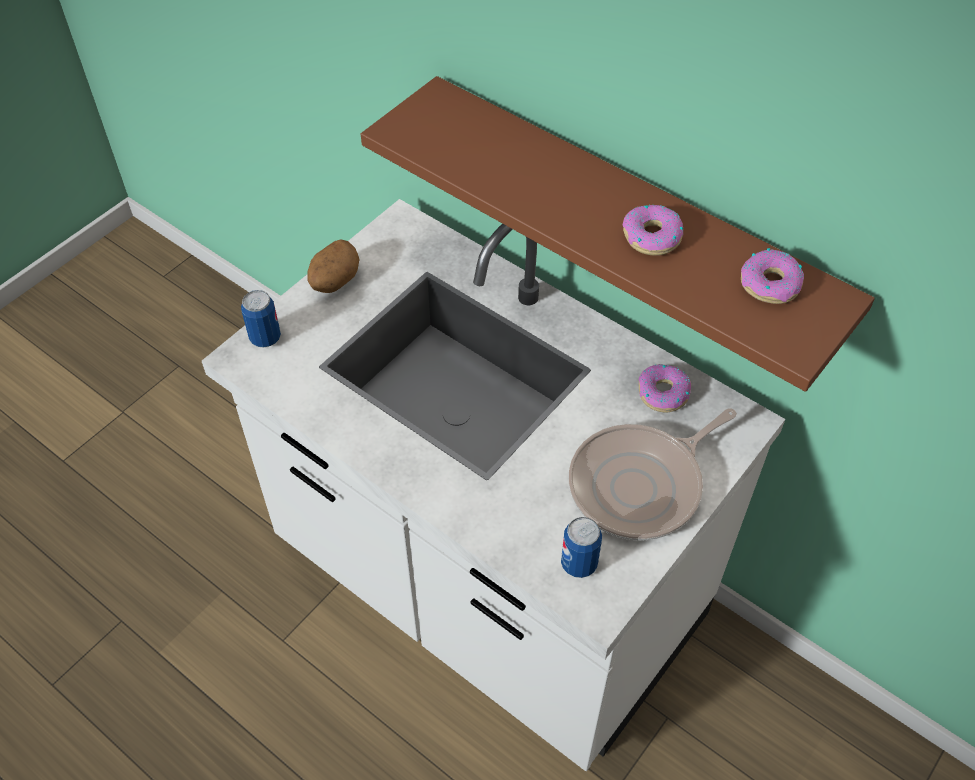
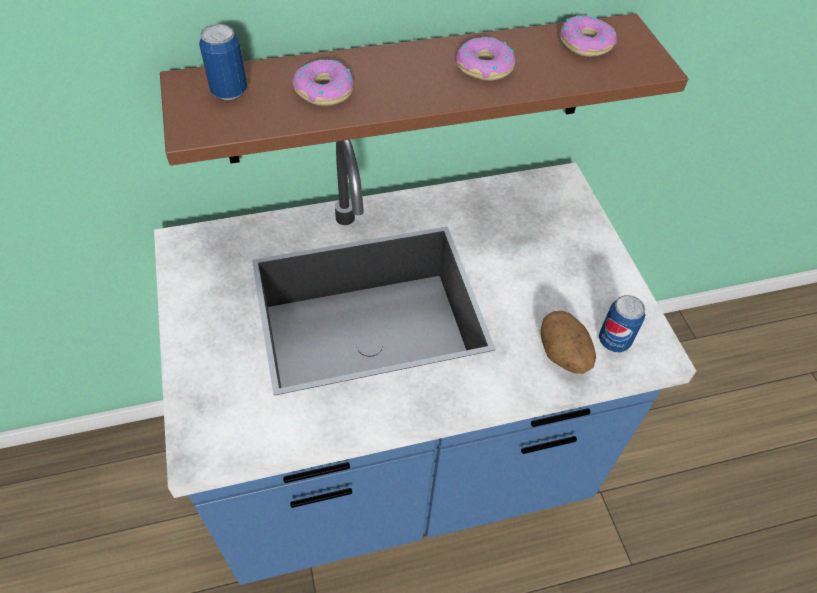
camera: 55 degrees left, 0 degrees up
(265, 338) = (198, 416): can -> can (229, 92)
(334, 281) = (191, 326): potato -> potato (564, 355)
(487, 587) = (400, 466): white counter -> blue counter
(641, 485) = (572, 264): frying pan -> none
(662, 393) = (503, 203): donut -> donut (324, 91)

